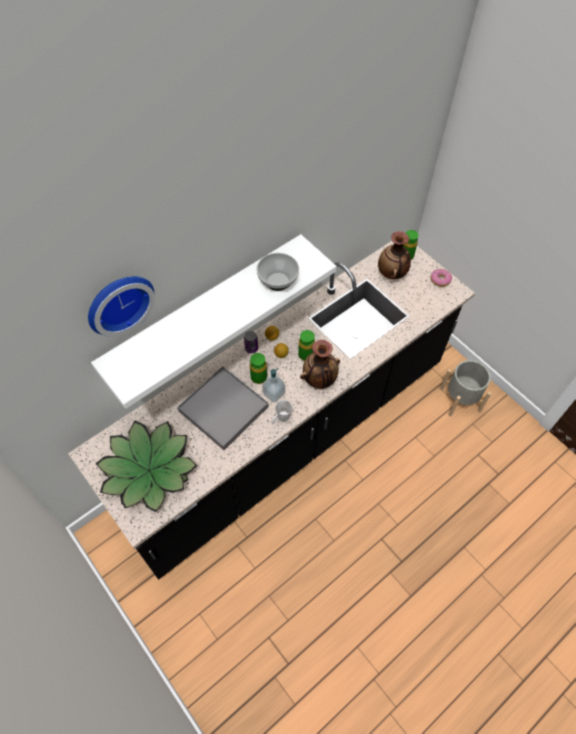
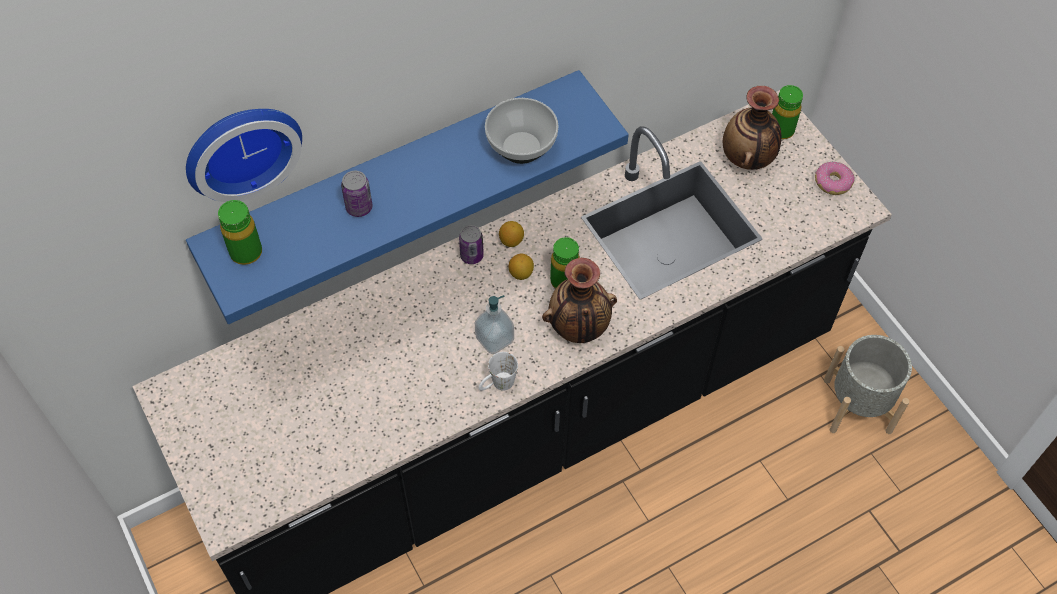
camera: 10 degrees right, 0 degrees up
(149, 471) = (259, 437): potted plant -> none
(191, 328) = (359, 207): none -> can
(205, 309) = (394, 177): white shelf -> blue shelf
(223, 409) = (403, 353): grey tray -> none
(258, 377) = (474, 307): green bottle -> green bottle (246, 252)

